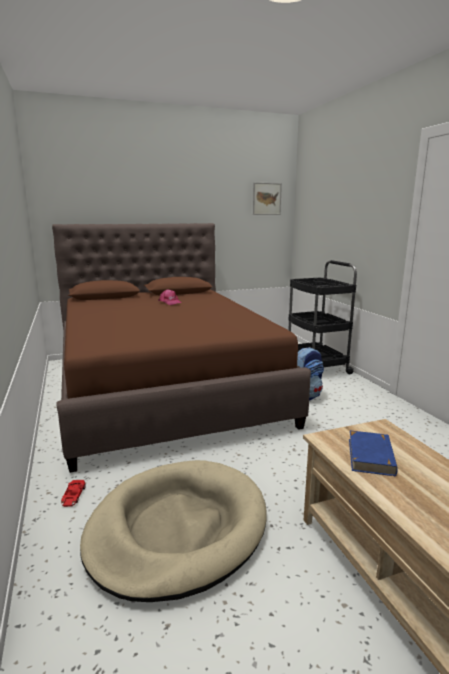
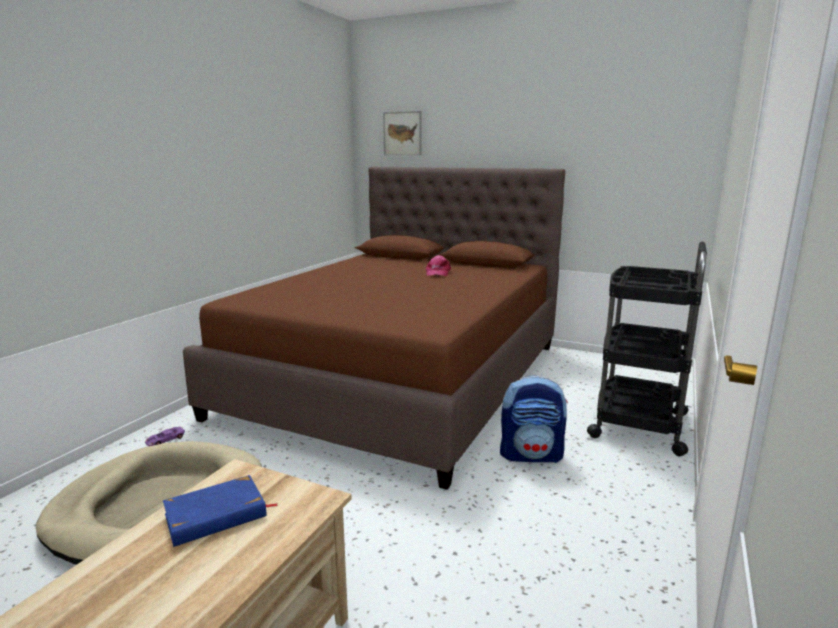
camera: 45 degrees right, 0 degrees up
(73, 496) = (165, 440): red toy car -> purple toy car
(266, 199) = (669, 129): picture -> picture (402, 133)

